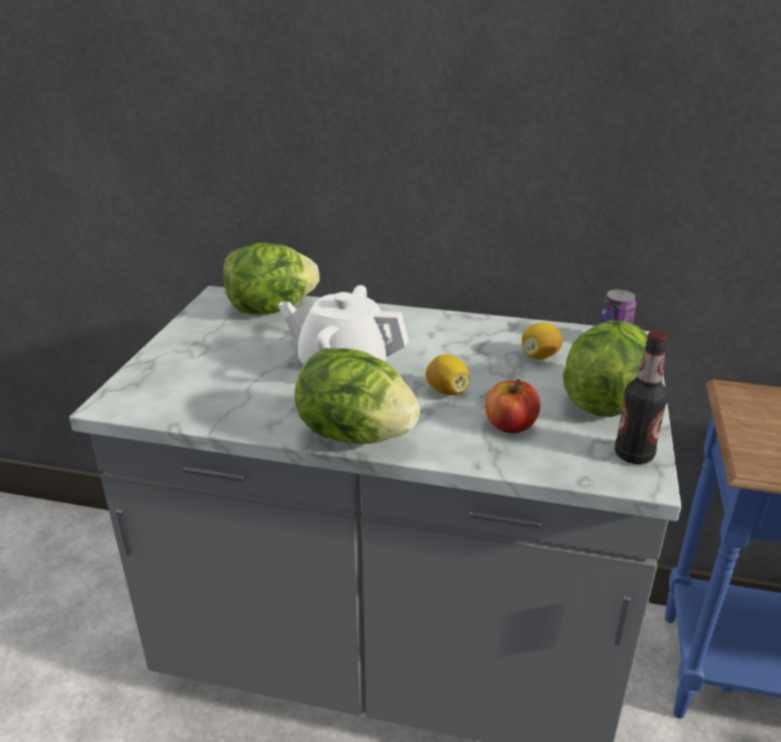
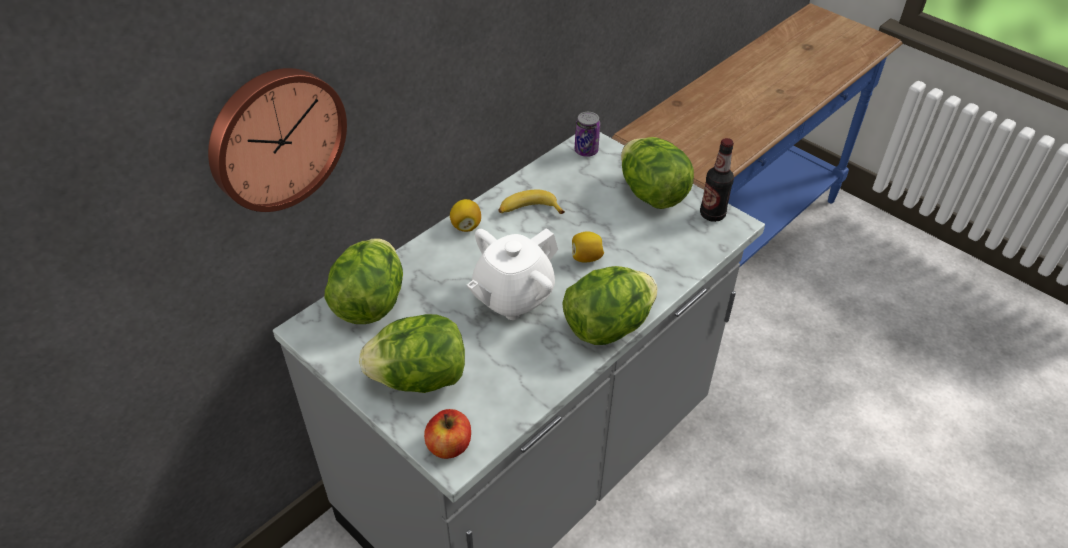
camera: 60 degrees left, 15 degrees up
(199, 357) = (420, 378): none -> lettuce
(247, 100) = (275, 138): none -> wall clock
(476, 340) = (529, 210): none -> banana
(510, 425) = (648, 248): apple -> apple (449, 446)
(539, 356) = (576, 192): lemon -> lemon (466, 226)

